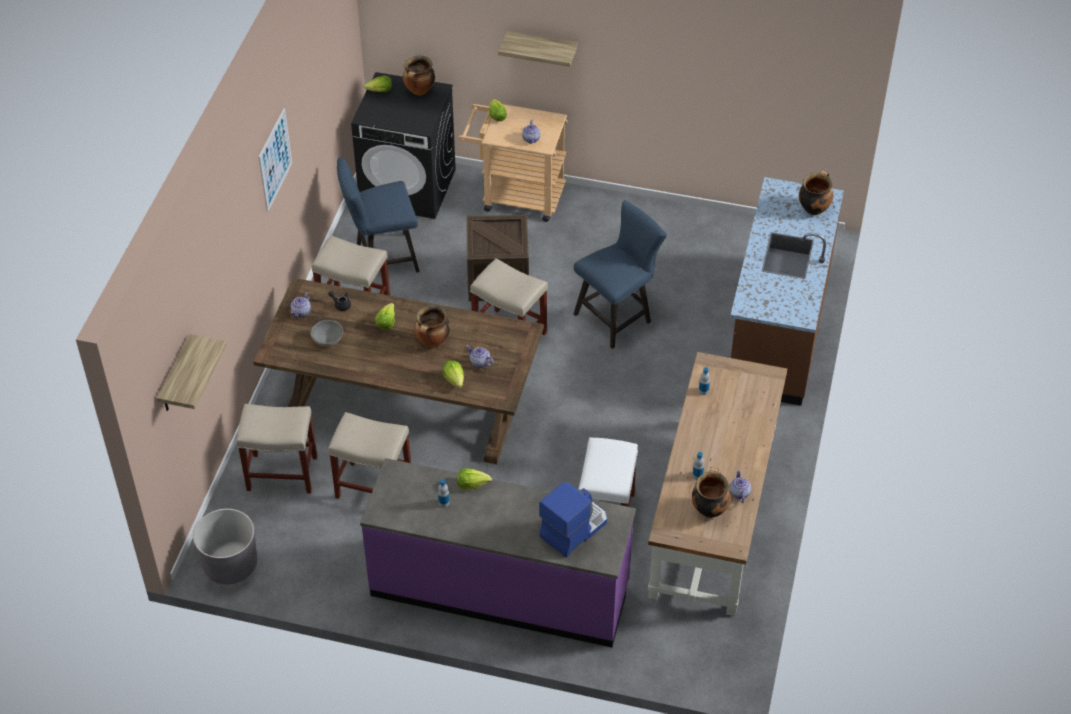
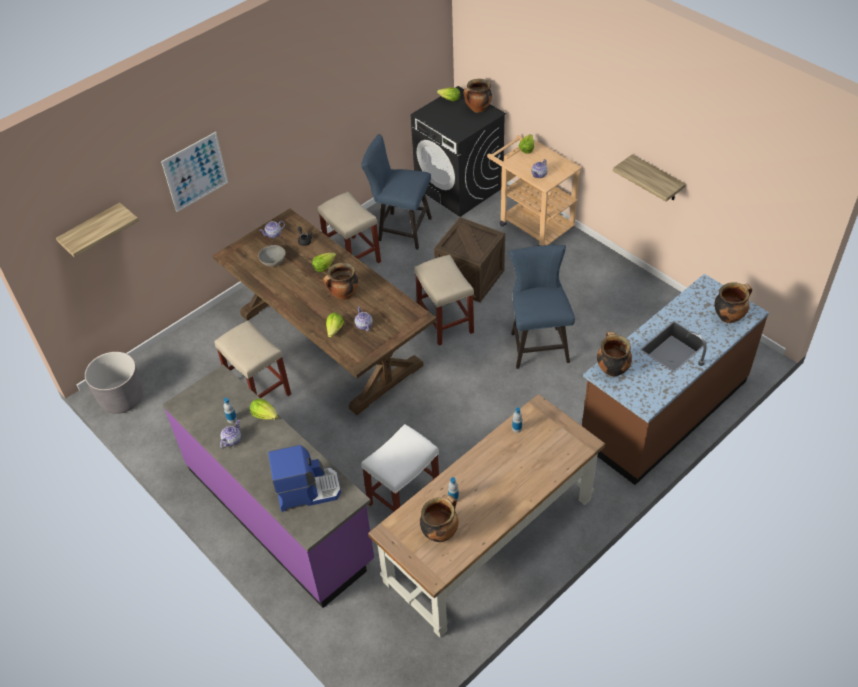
camera: 35 degrees right, 0 degrees up
(275, 159) = (289, 105): picture -> picture (195, 172)
(281, 473) = (208, 350): beige stool -> none
(542, 48) = (570, 99): shelf -> shelf (656, 179)
(617, 316) = (537, 344): blue chair -> blue chair turned 90 degrees counterclockwise
(739, 493) = (475, 531): teapot -> teapot (231, 440)
(751, 299) = (611, 369): none -> cooking pot

